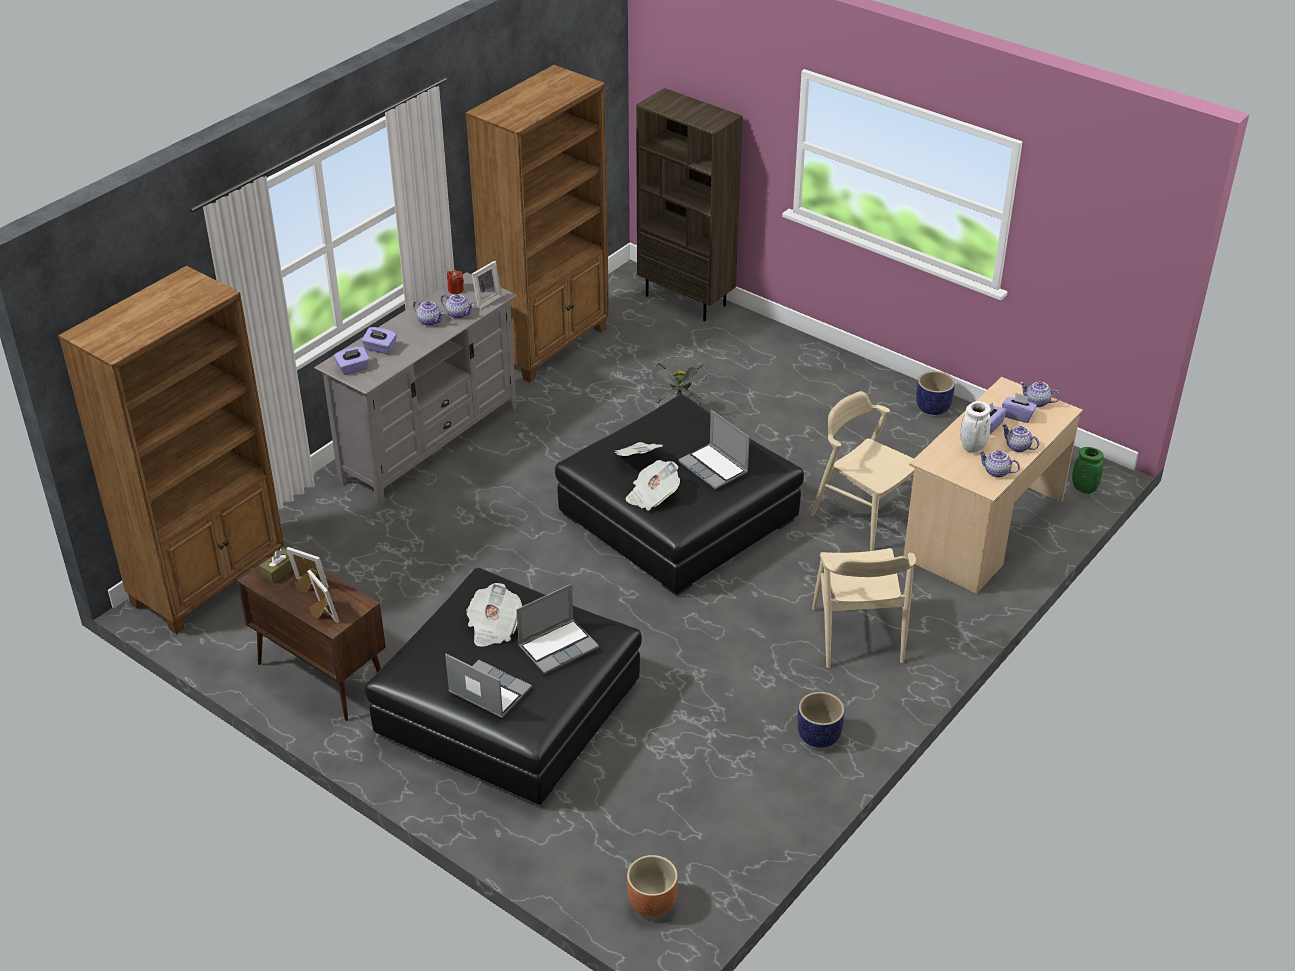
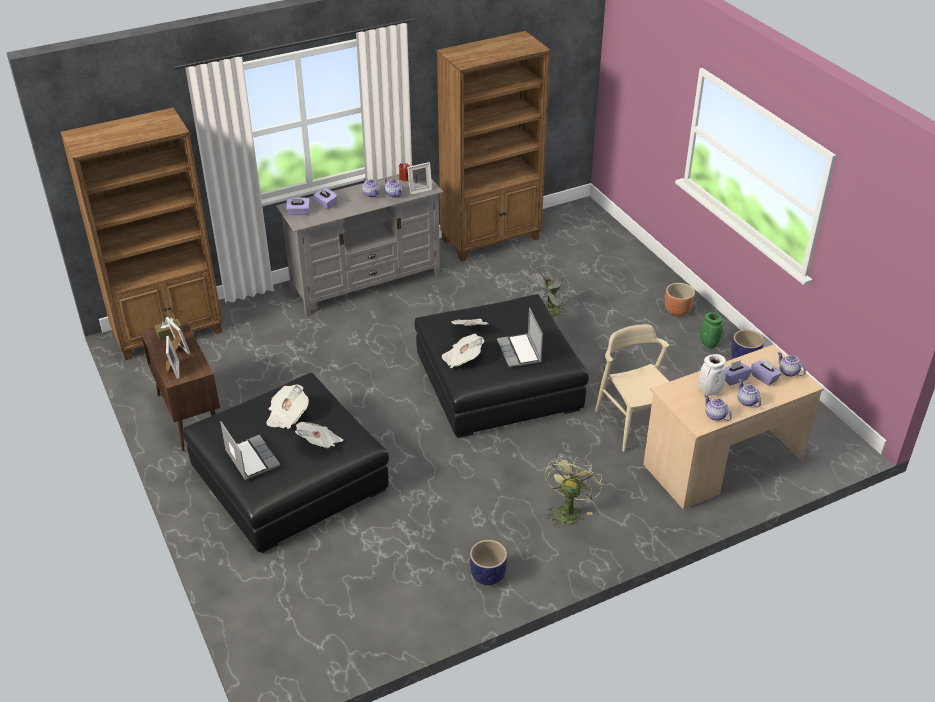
camera: 25 degrees right, 0 degrees up
(558, 646) = (320, 443): laptop -> newspaper
(653, 903) = (286, 652): brown planter -> brown planter (677, 311)
(687, 300) = (610, 233): brown bookcase -> none
(857, 635) = (568, 510): beige chair -> green fan
(1083, 489) = (827, 456): green vase -> green vase (708, 344)

